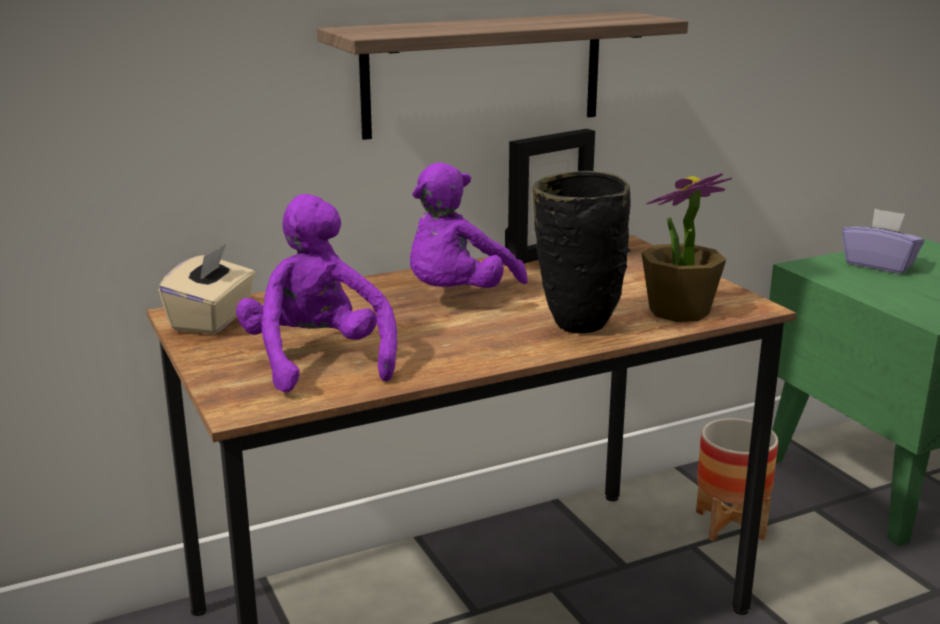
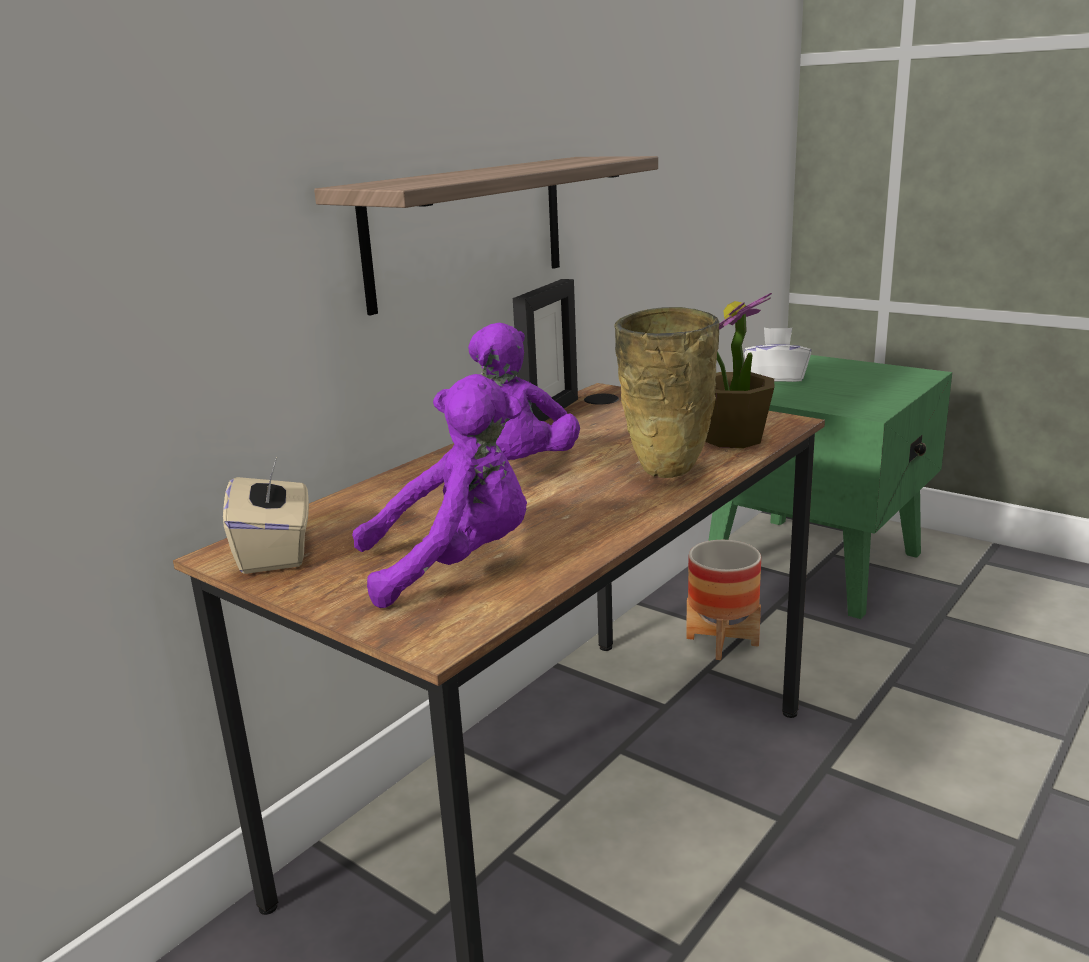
camera: 25 degrees left, 0 degrees up
(317, 360) = (455, 565): purple plush toy -> purple plush toy turned 120 degrees clockwise
(575, 327) = (665, 472): black vase -> beige vase
(879, 265) = (775, 377): purple tissue box -> white tissue box

